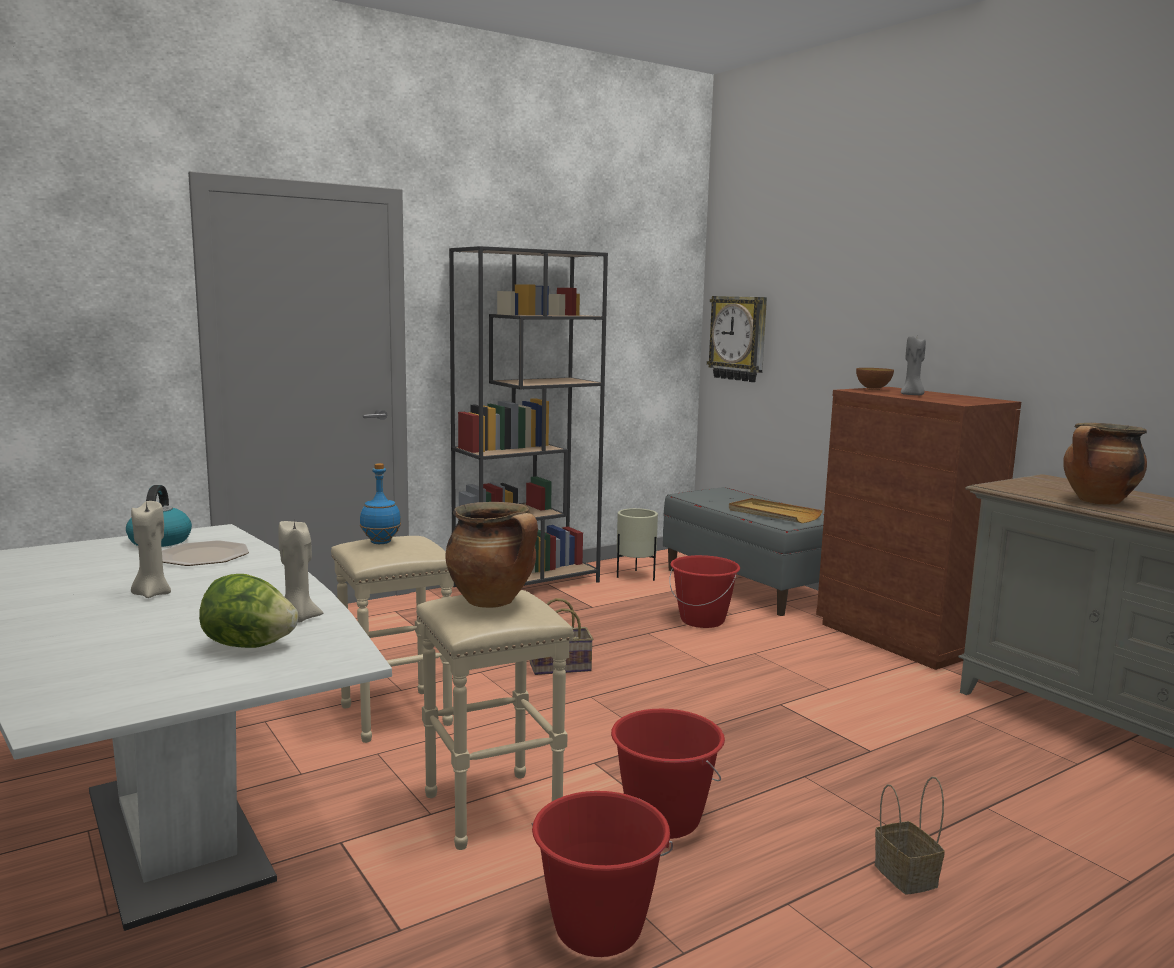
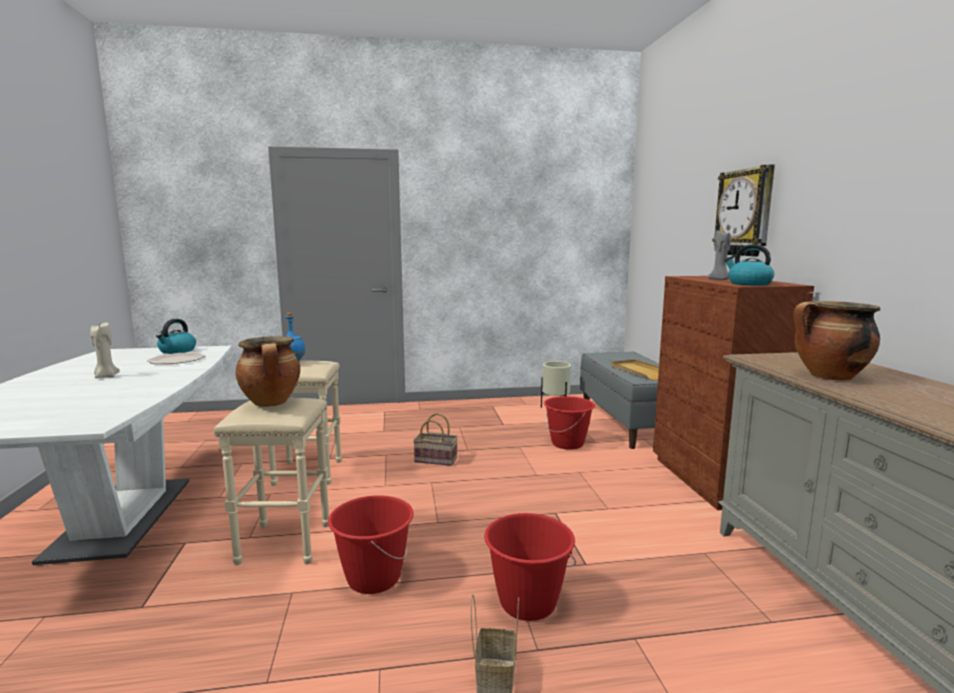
camera: 25 degrees right, 0 degrees up
(249, 645) = (74, 409): lettuce -> none
(298, 619) = (132, 398): beige candle -> none
(527, 584) = (479, 405): bookcase -> none
(598, 929) = (239, 645): red bucket -> red bucket (527, 603)
(739, 338) = (647, 243): wall clock -> wall clock (745, 213)
(873, 389) = (700, 276): bowl -> none
(959, 401) = (748, 284): none -> kettle

